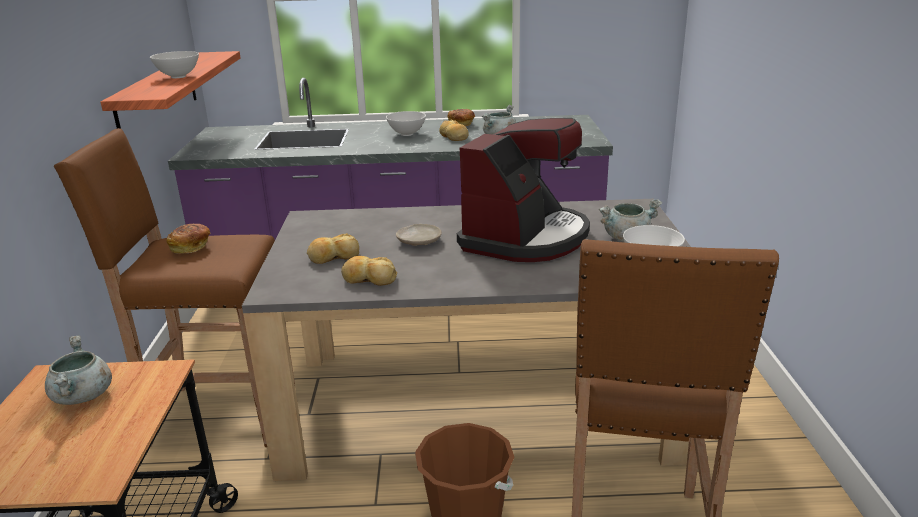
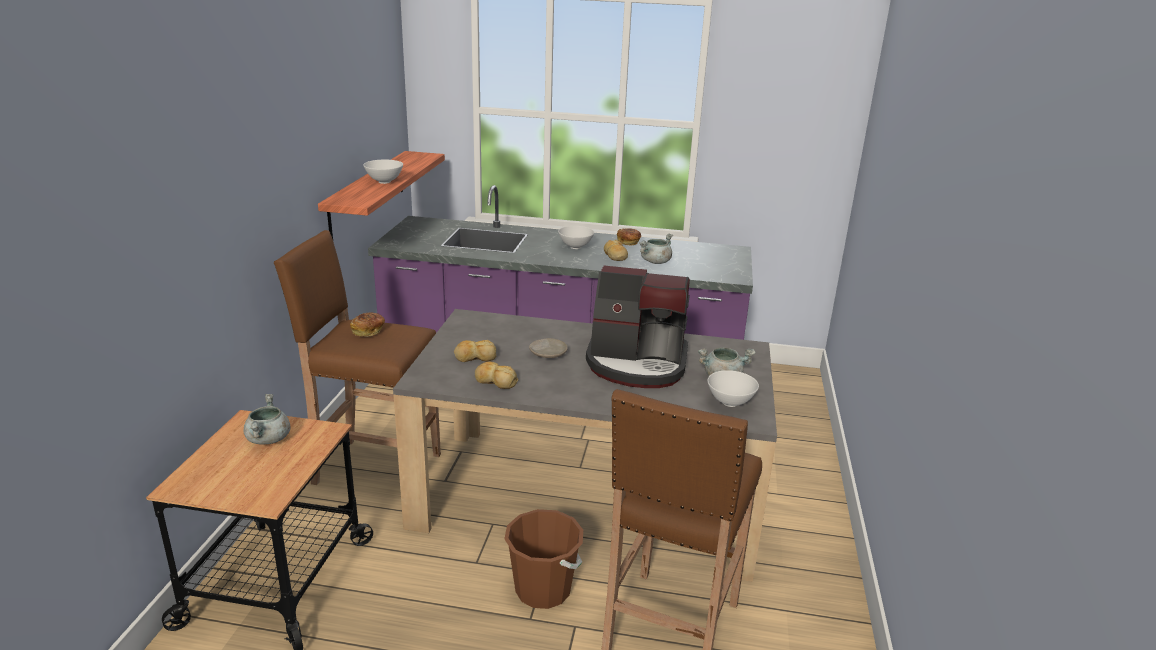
camera: 10 degrees right, 0 degrees up
(525, 238) = (637, 364): coffee machine -> coffee machine turned 60 degrees clockwise

